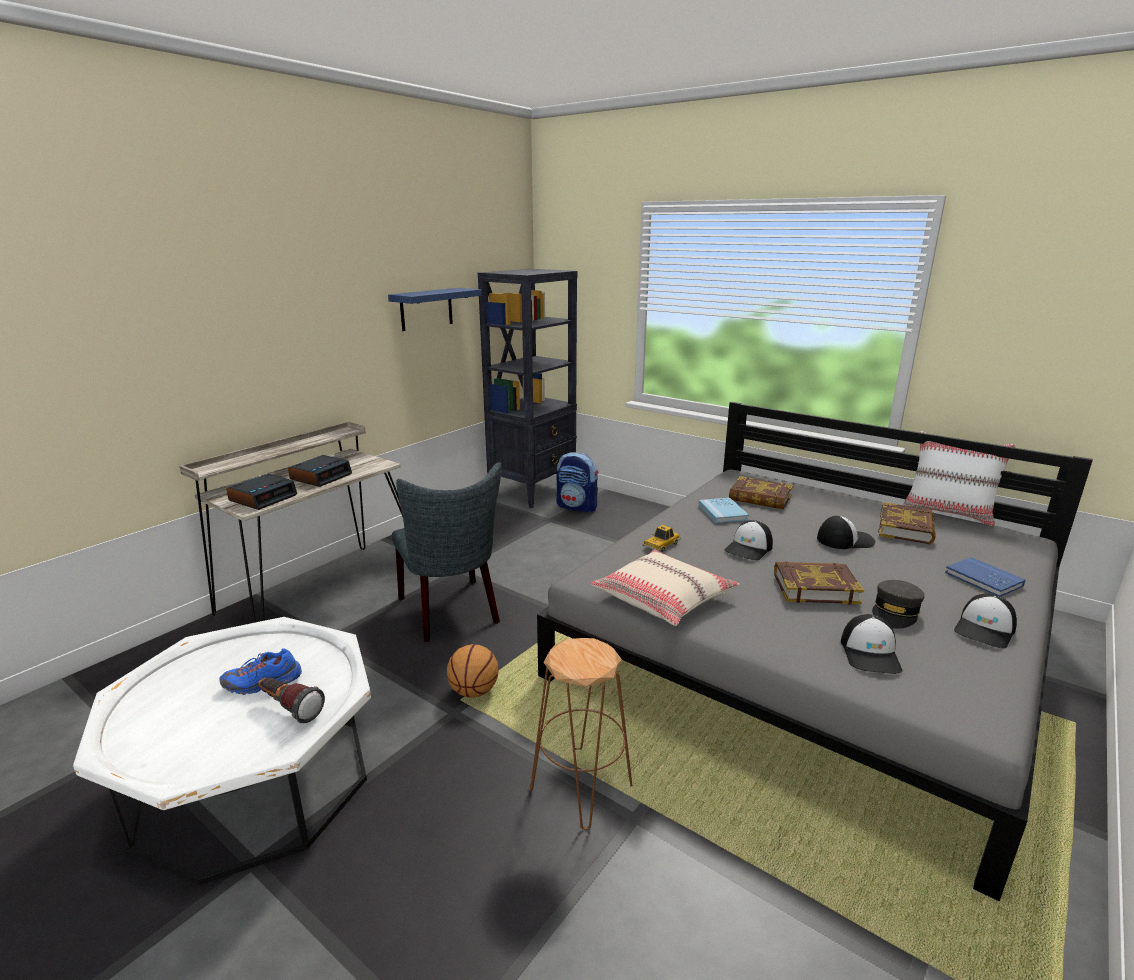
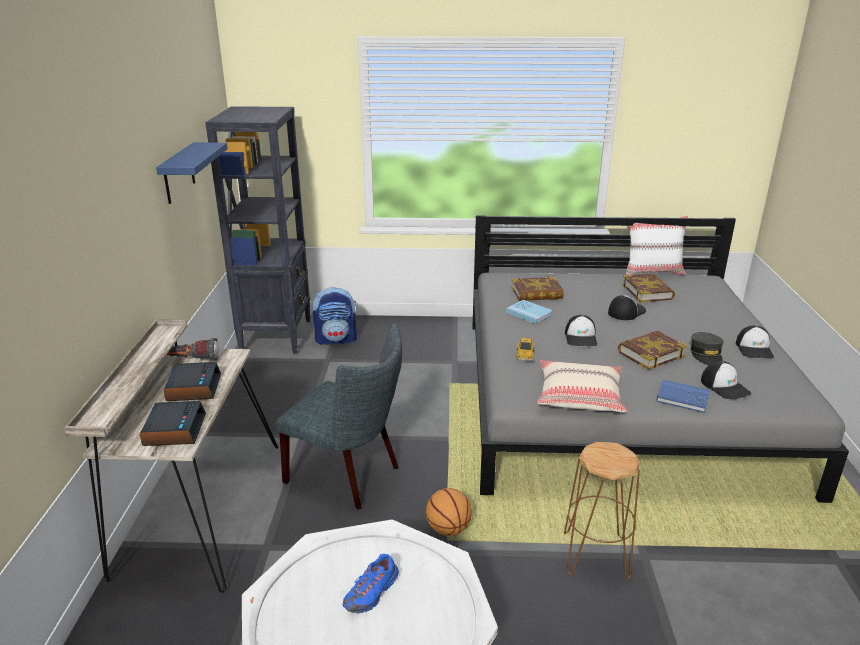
camera: 35 degrees left, 5 degrees up
(289, 708) = (427, 598): flashlight -> flashlight (194, 360)
(983, 579) = (720, 315): blue book -> blue book (682, 398)

